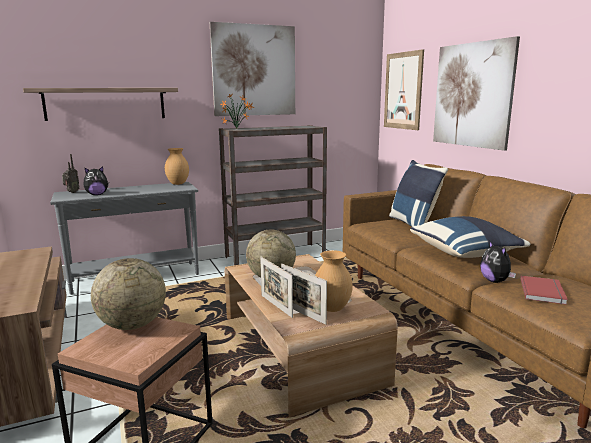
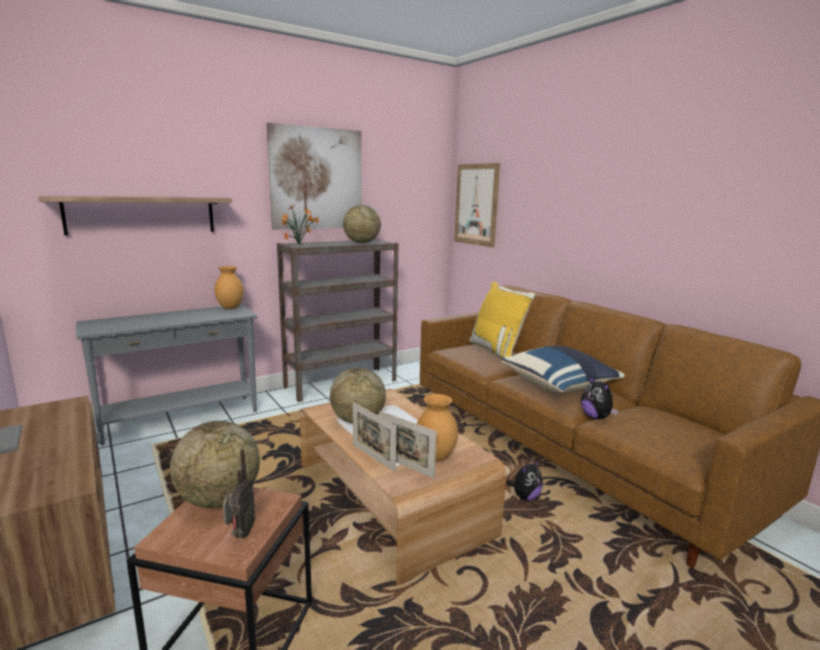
camera: 10 degrees left, 0 degrees up
(71, 192) = (100, 322): radio -> radio (240, 535)
(97, 194) = (134, 324): plush toy -> plush toy (525, 497)
(293, 127) = (361, 243): none -> globe
(414, 225) = (498, 351): blue pillow -> yellow pillow
(472, 95) = (553, 215): picture -> none
(544, 292) = (647, 428): red book -> none

